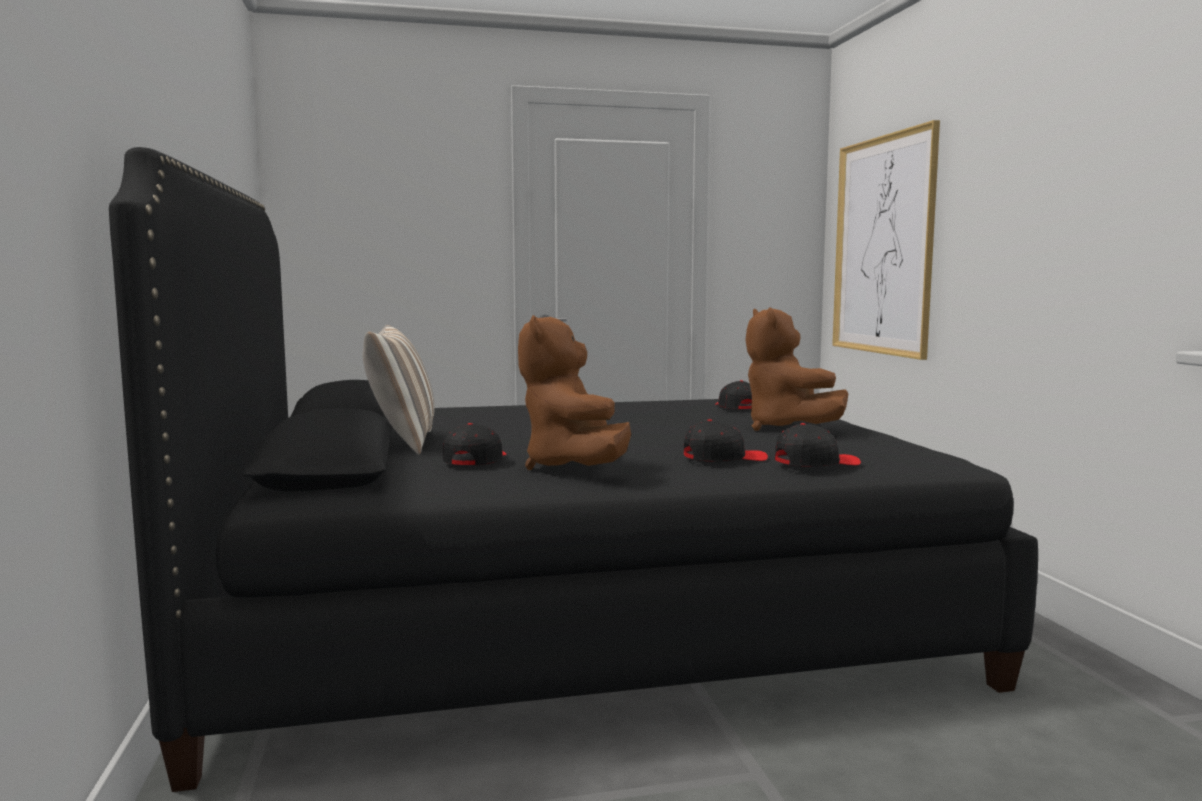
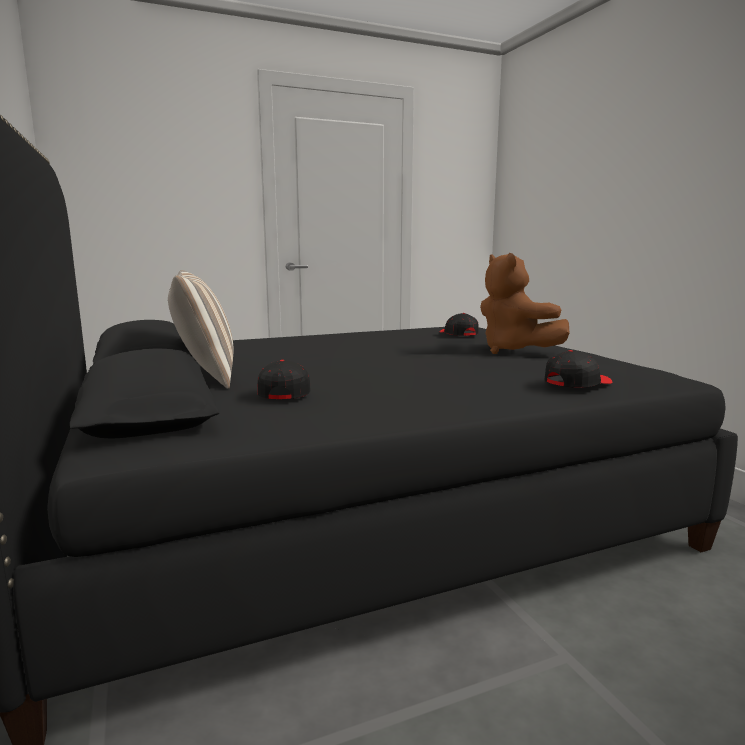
camera: 10 degrees left, 5 degrees up
(573, 468) = (378, 396): brown plush toy -> none
(724, 458) = (498, 381): black cap -> none
(882, 245) = (549, 208): picture -> none

